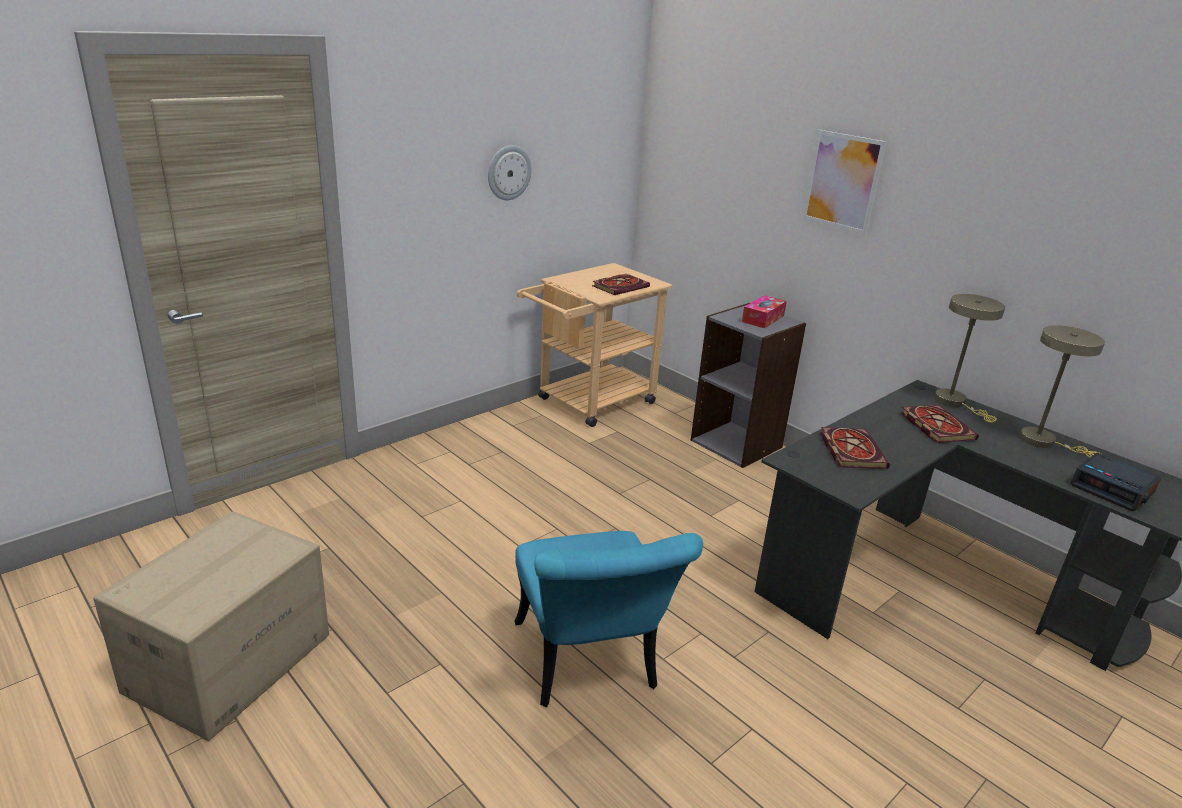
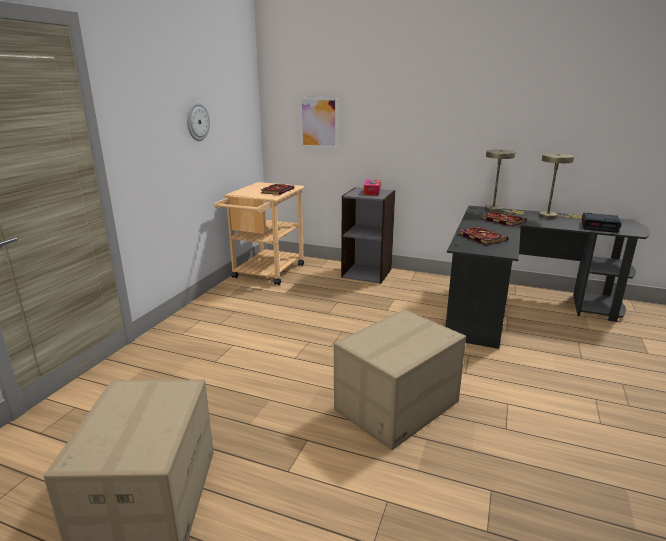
camera: 25 degrees left, 5 degrees down
(589, 666) = (397, 406): turquoise chair -> cardboard box
(842, 181) = (404, 102): picture -> picture (318, 123)

